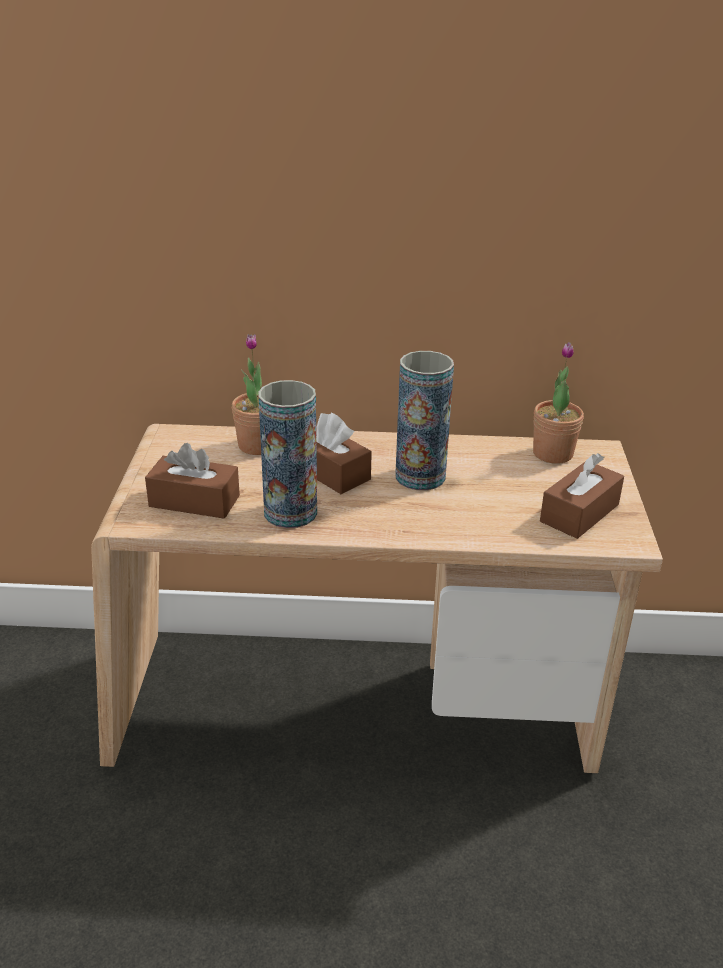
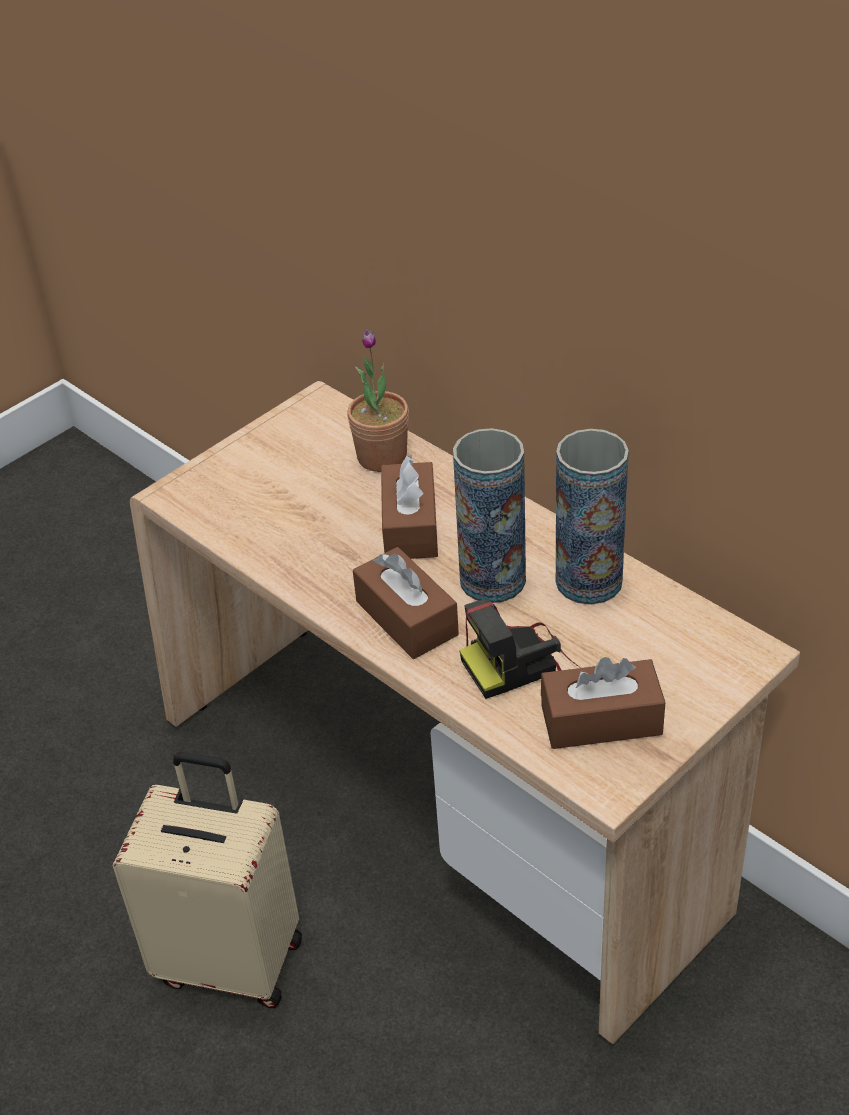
camera: 45 degrees right, 10 degrees up
(194, 501) = (248, 498): brown tissue box -> brown tissue box (406, 618)
(290, 512) = (314, 557): vase -> vase (589, 581)
(320, 889) = (232, 958): none -> beige suitcase
(500, 508) = (523, 665): none -> camera
(552, 453) = (683, 627): potted plant -> none

